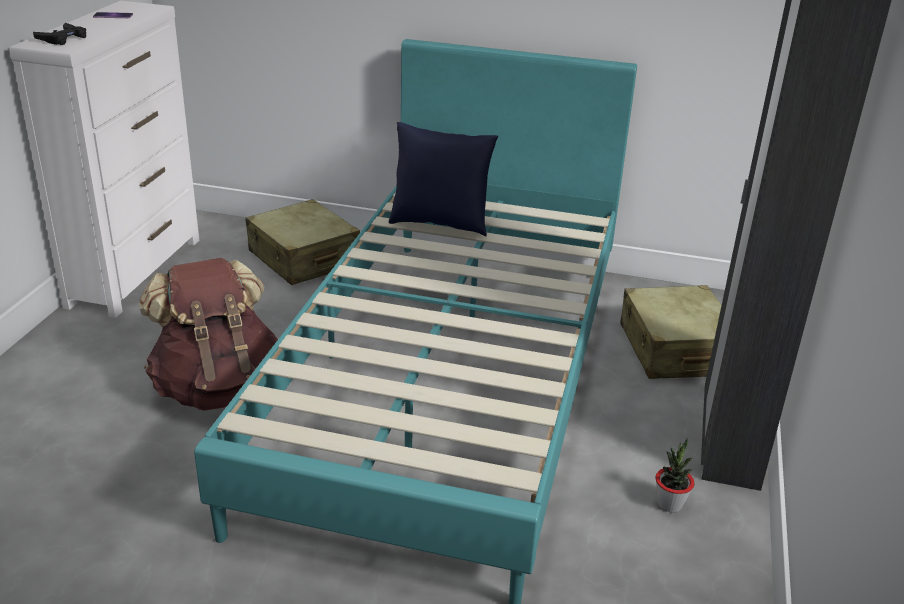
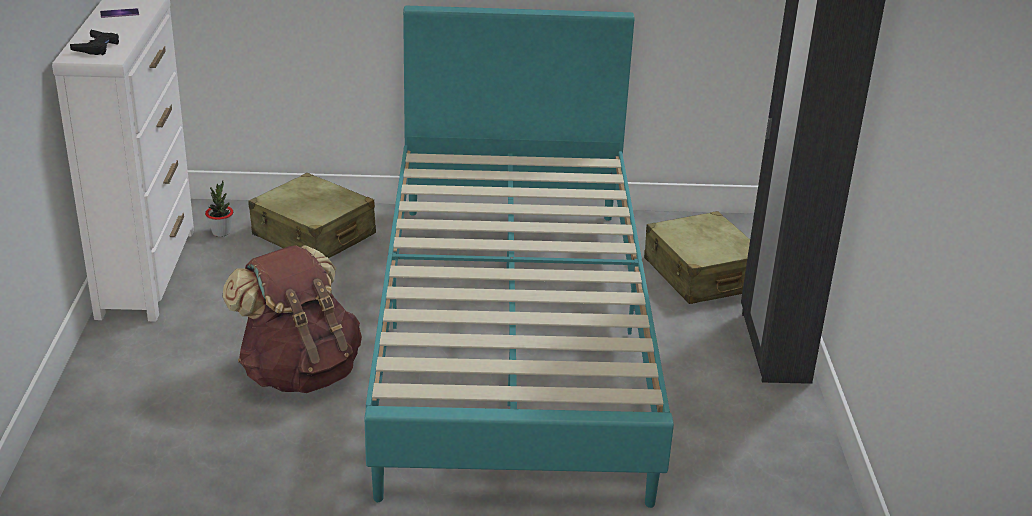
camera: 15 degrees left, 0 degrees up
(440, 223) = (466, 184): blue pillow -> none
(669, 504) = (743, 406): potted plant -> potted plant (221, 232)

